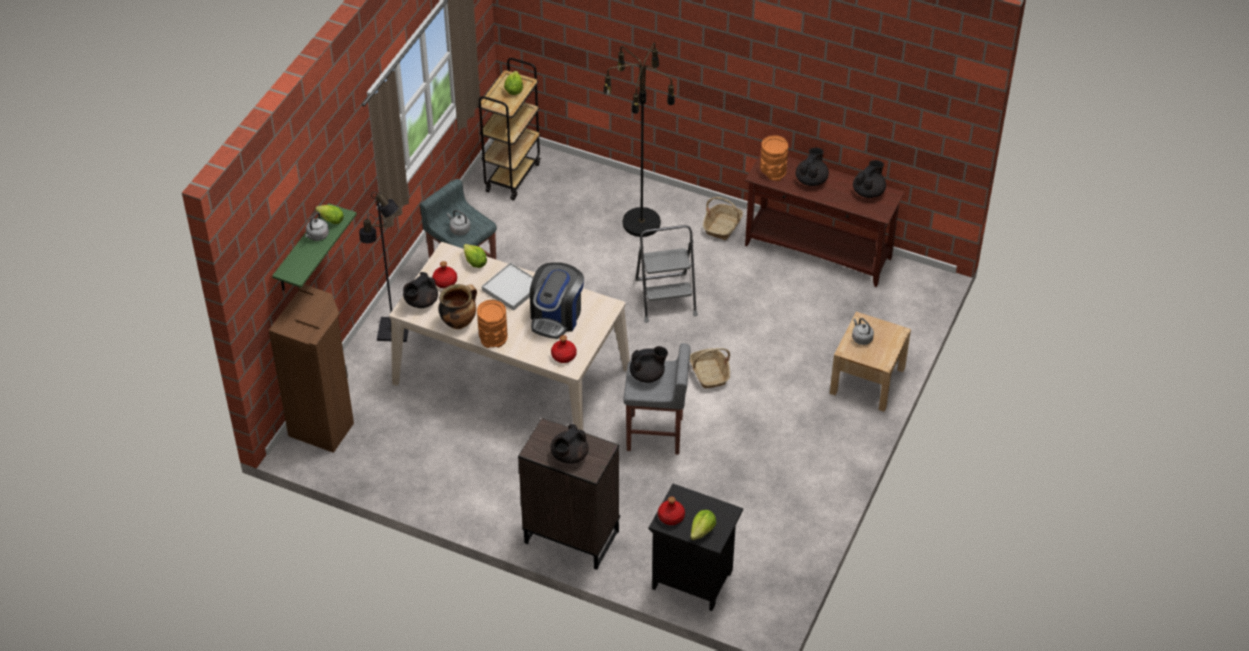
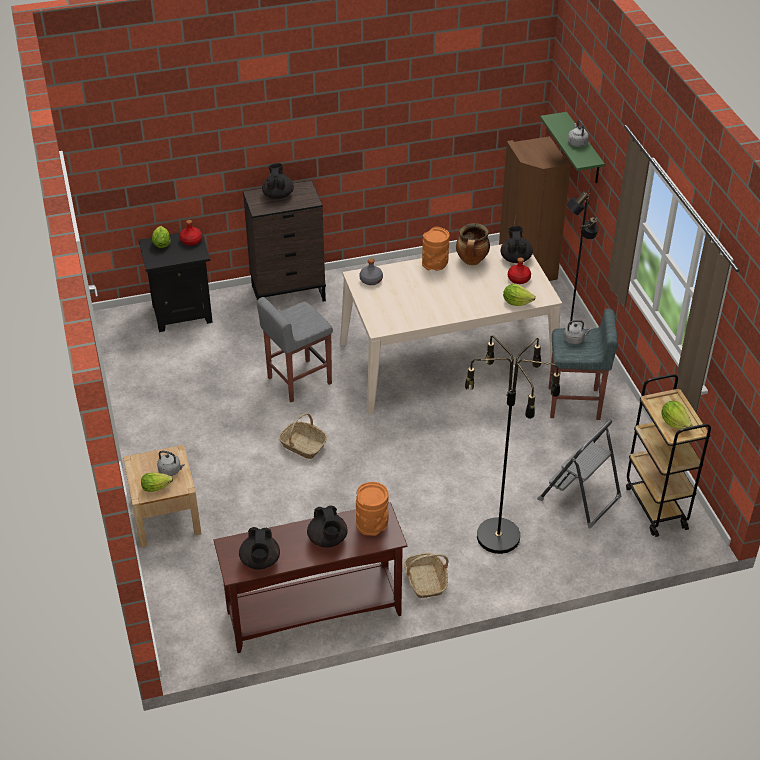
camera: 140 degrees right, 5 degrees down
(329, 220) = (586, 155): lettuce -> lettuce (158, 487)
(511, 288) = (466, 300): white tray -> none
(556, 316) = (409, 301): coffee machine -> none
(564, 356) = (371, 280): red bottle -> grey bottle
(647, 375) = (305, 322): black teapot -> none
(665, 295) = (405, 486): grey step ladder -> grey step ladder (581, 499)

